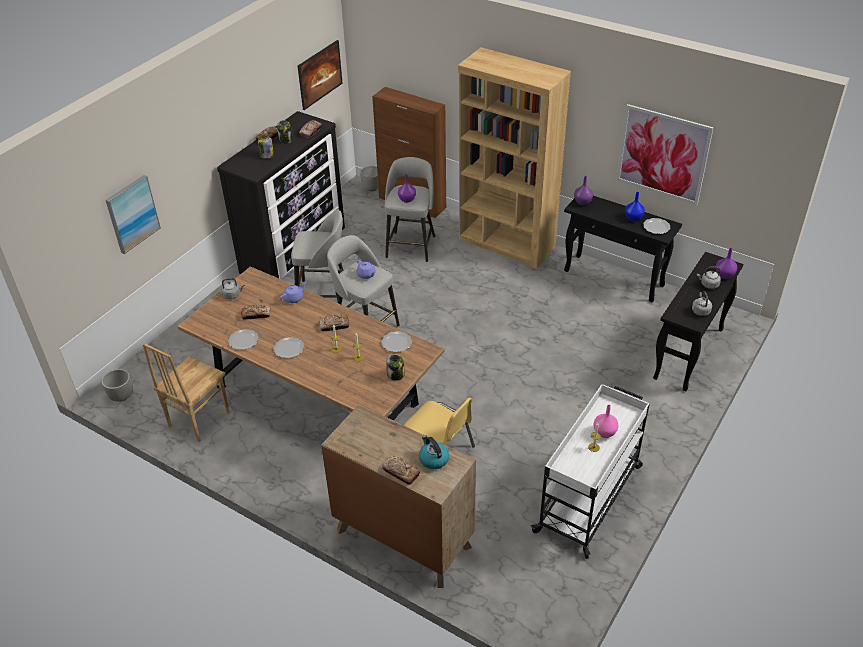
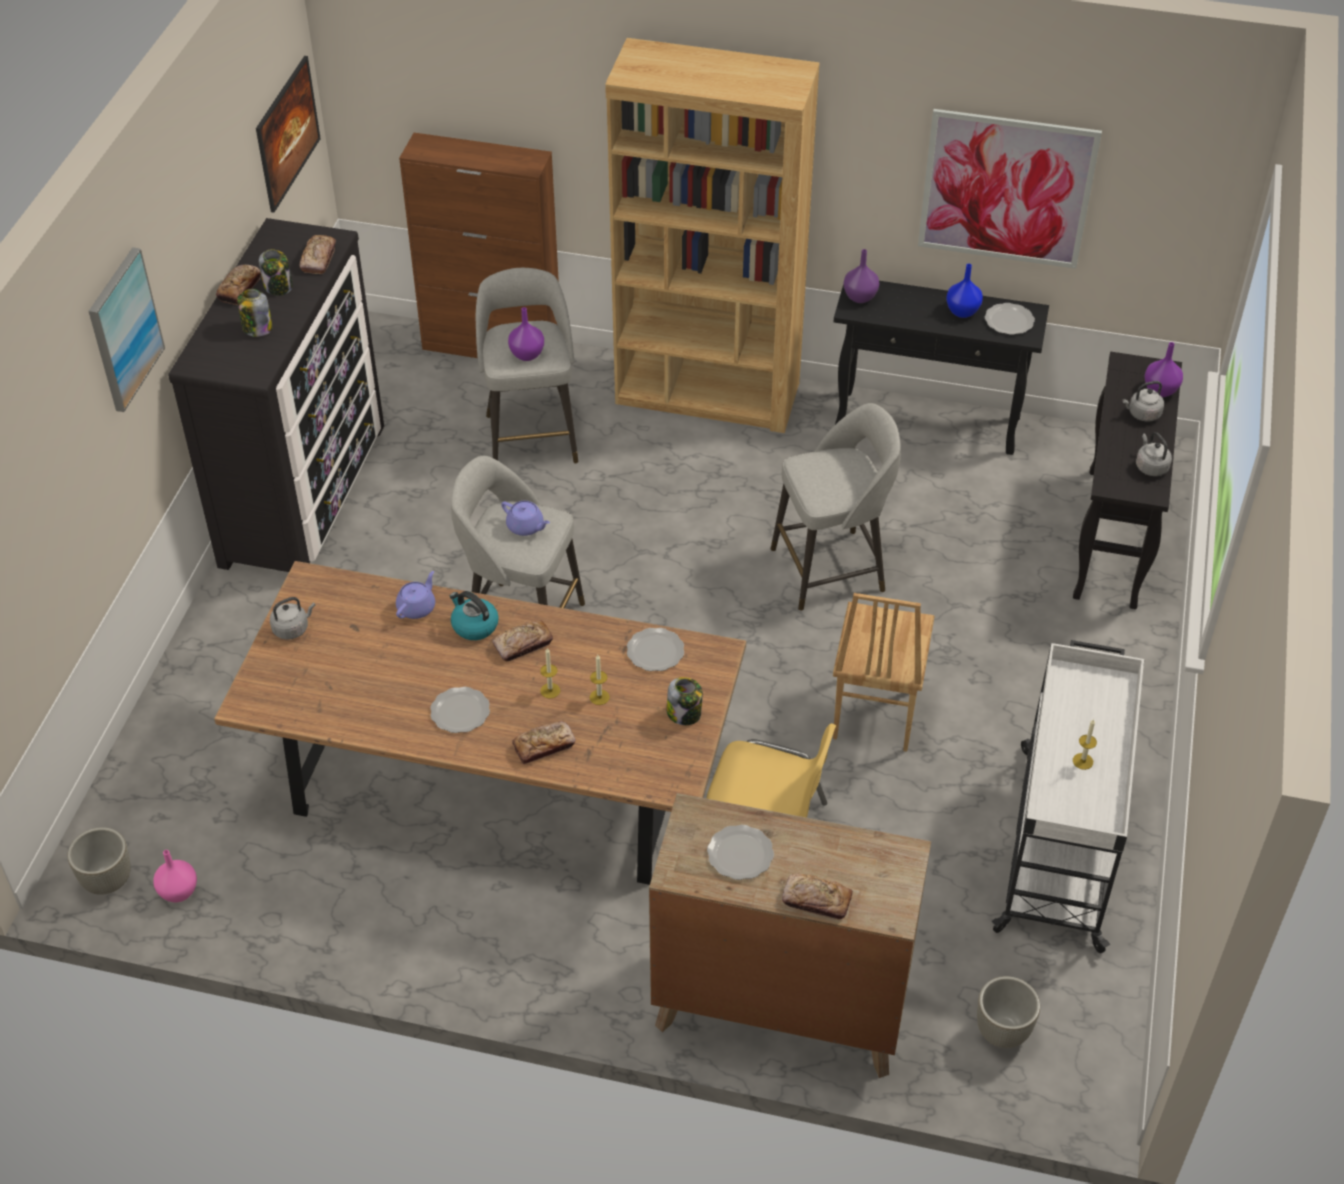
camera: 20 degrees left, 5 degrees up
(132, 214) = (59, 515): picture -> picture (124, 329)
(198, 419) = (287, 887): brown chair -> brown chair (873, 713)
(244, 340) = (364, 716): plate -> plate (740, 853)
(256, 314) = (360, 658): bread -> bread (544, 746)
(323, 295) = (410, 575): grey stool -> grey stool (831, 569)
(372, 188) = (399, 331): grey planter -> grey planter (1002, 1032)
(433, 459) = (859, 861): kettle -> kettle (474, 626)
(604, 432) = (1087, 729): pink vase -> pink vase (178, 891)

